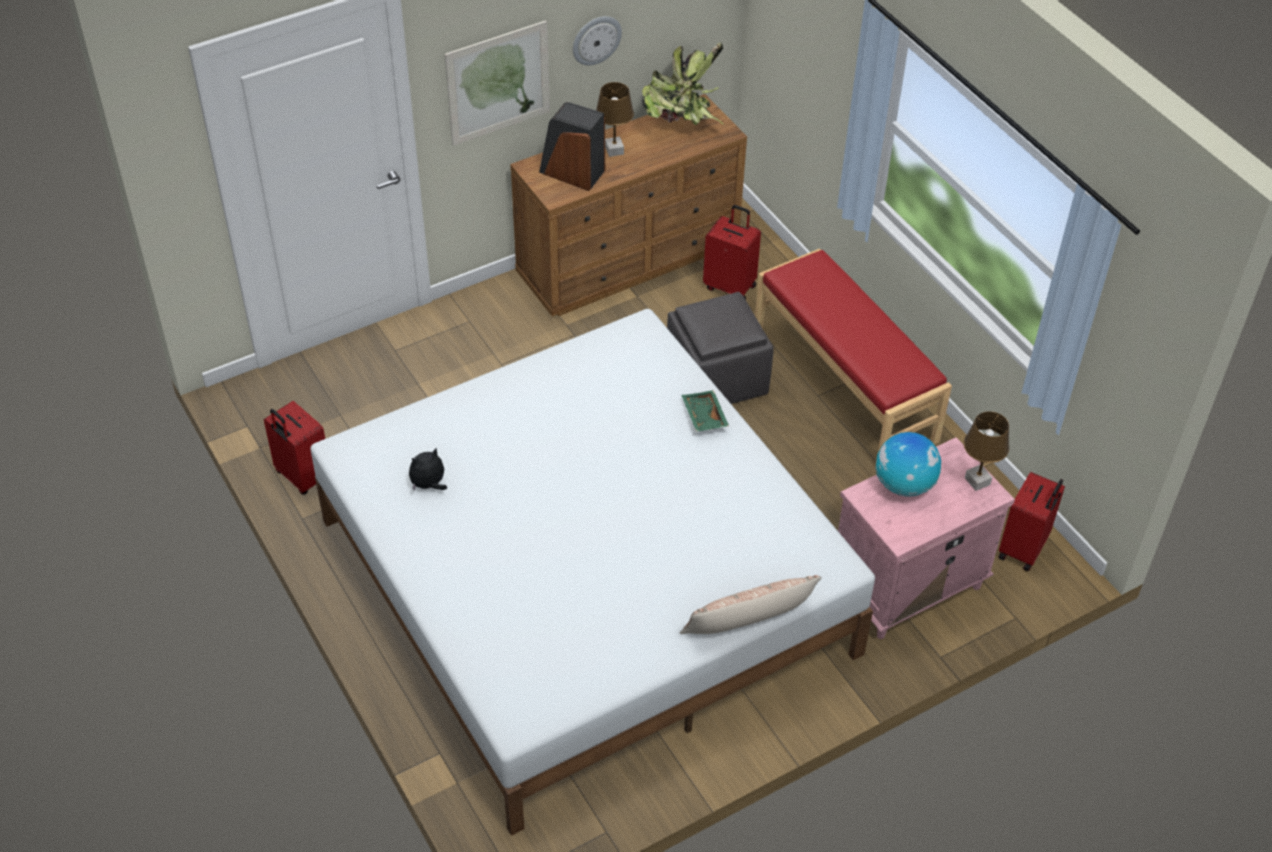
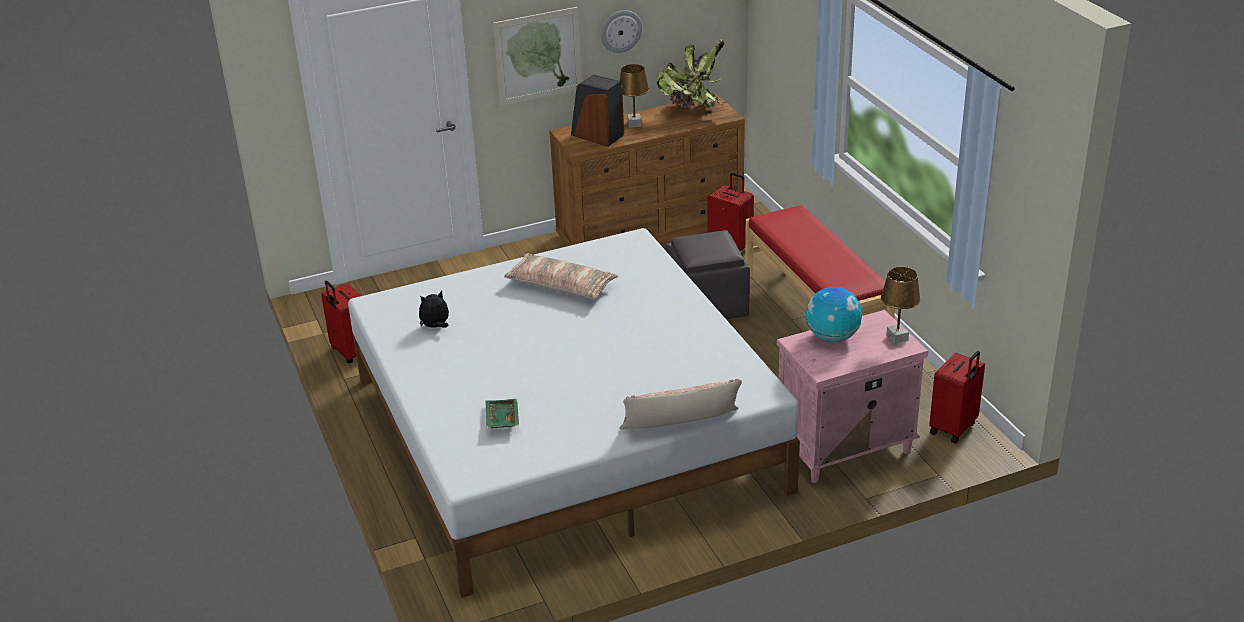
camera: 10 degrees right, 15 degrees down
(566, 411) = (560, 286): none -> pillow
(703, 416) = (673, 294): green tray -> green tray (501, 419)

